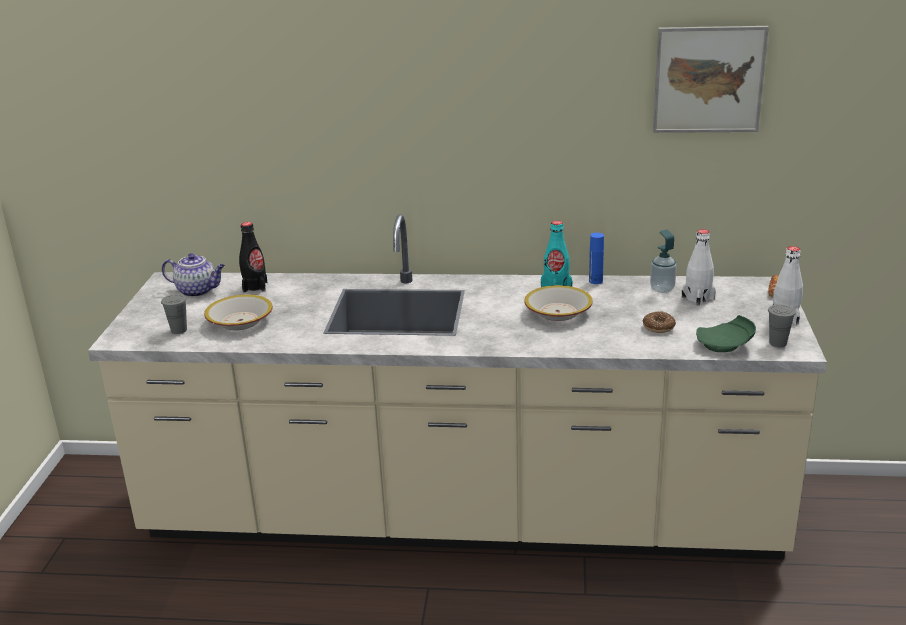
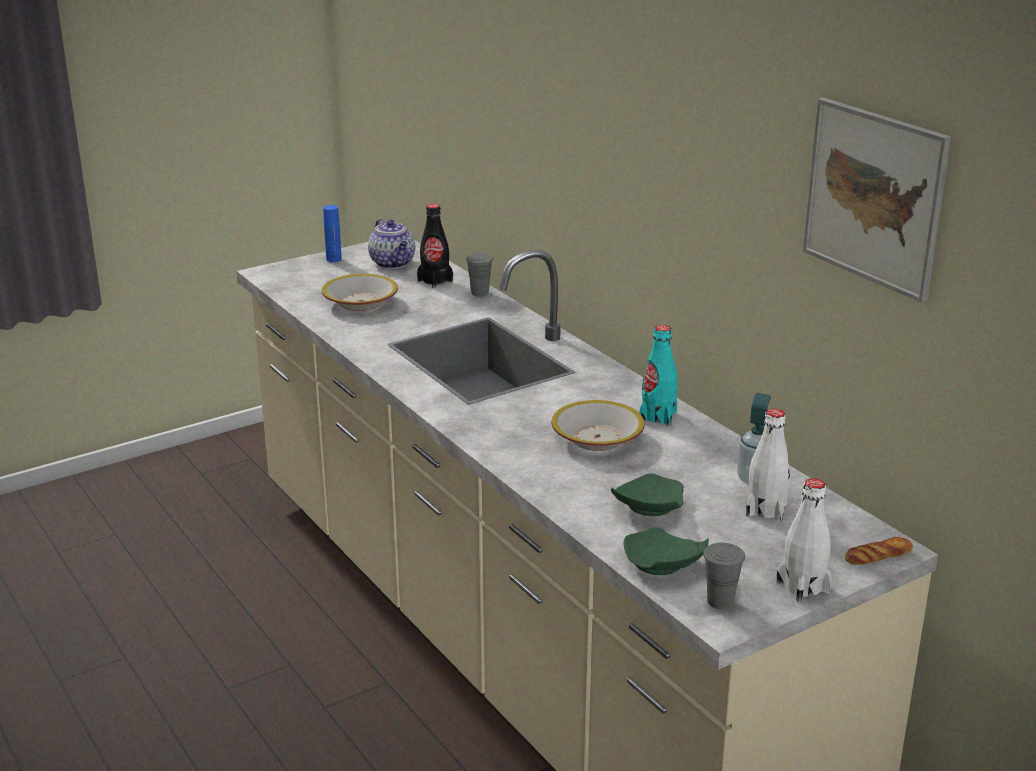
camera: 50 degrees right, 0 degrees up
(179, 330) = (312, 287): grey cup -> grey cup (480, 293)
(595, 281) = (710, 433): blue bottle -> blue bottle (333, 259)
(658, 327) = (648, 508): donut -> green plate

